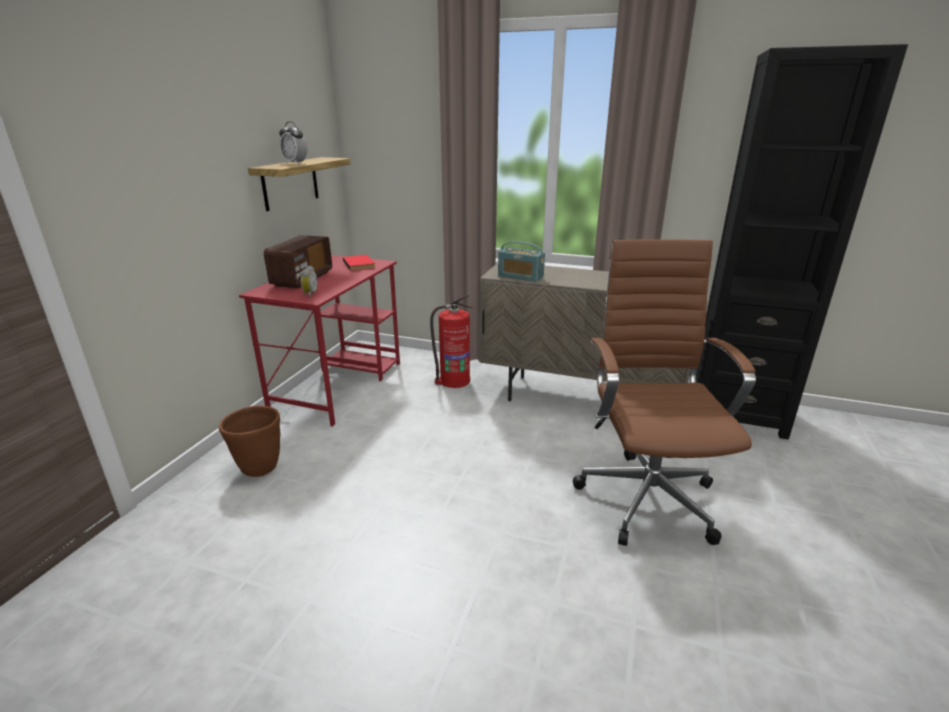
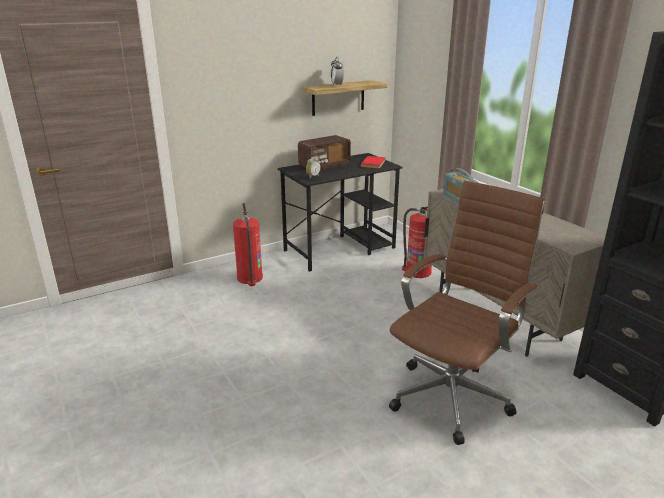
camera: 40 degrees right, 0 degrees up
(259, 468) = (250, 278): brown planter -> fire extinguisher
(339, 385) = (340, 249): red desk -> black desk

